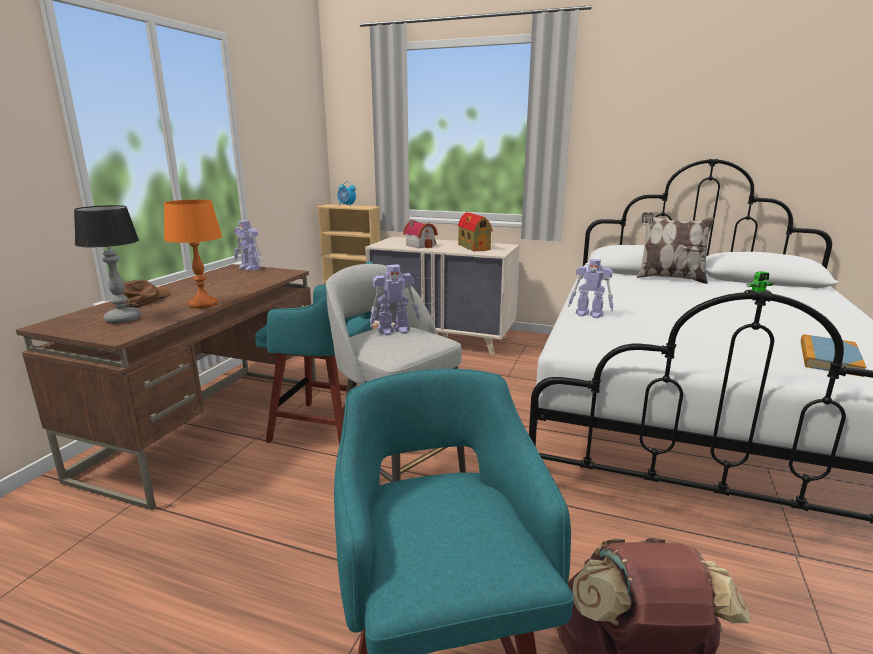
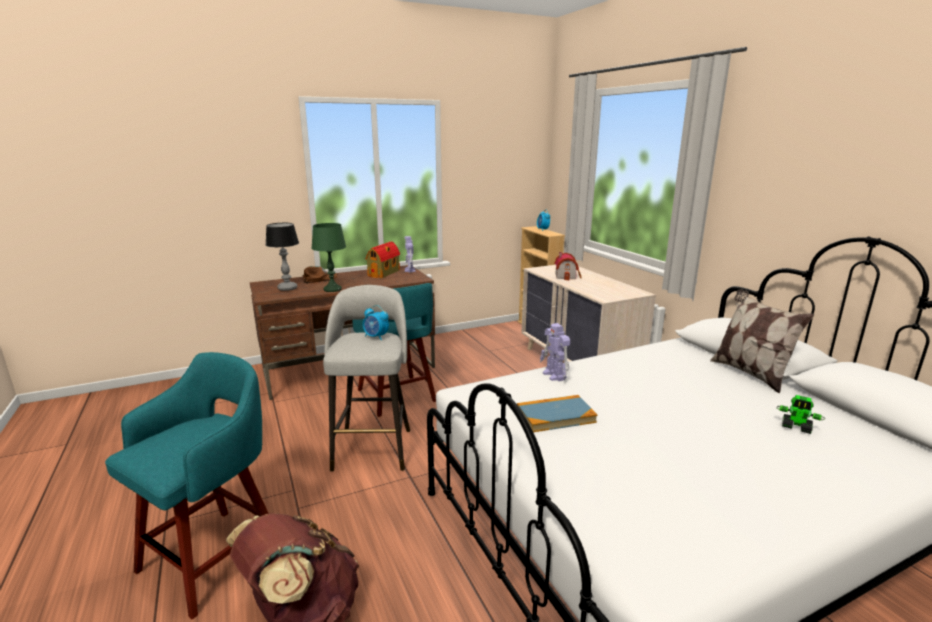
camera: 45 degrees right, 0 degrees up
(204, 304) = (332, 289): orange table lamp -> green table lamp
(395, 331) = (376, 337): toy robot -> alarm clock
(473, 247) = (604, 287): toy house -> toy house (384, 273)
(829, 358) = (651, 504): book -> book (555, 416)

